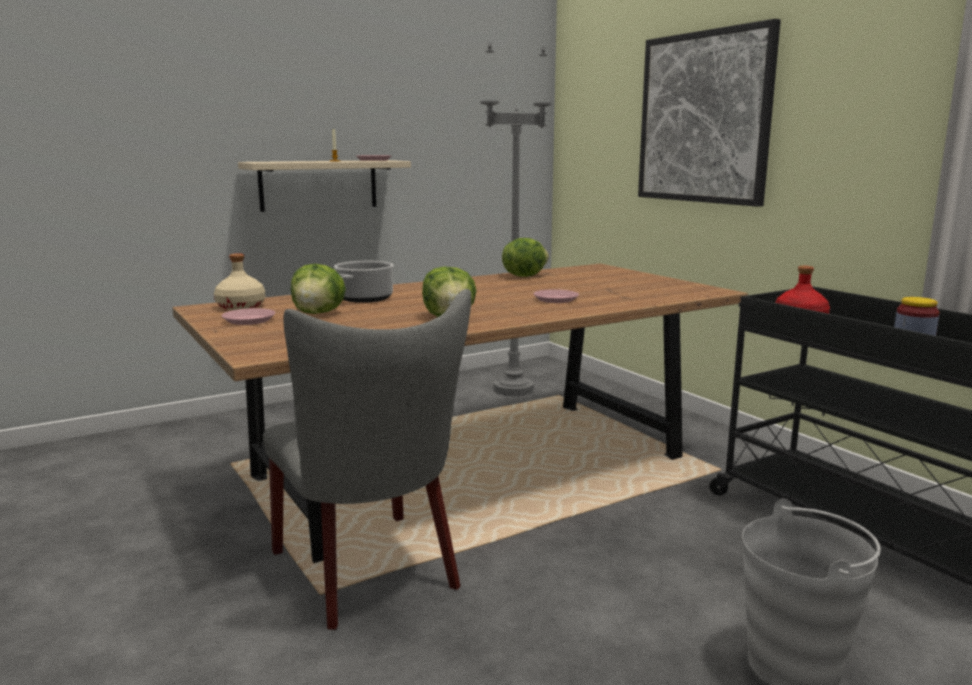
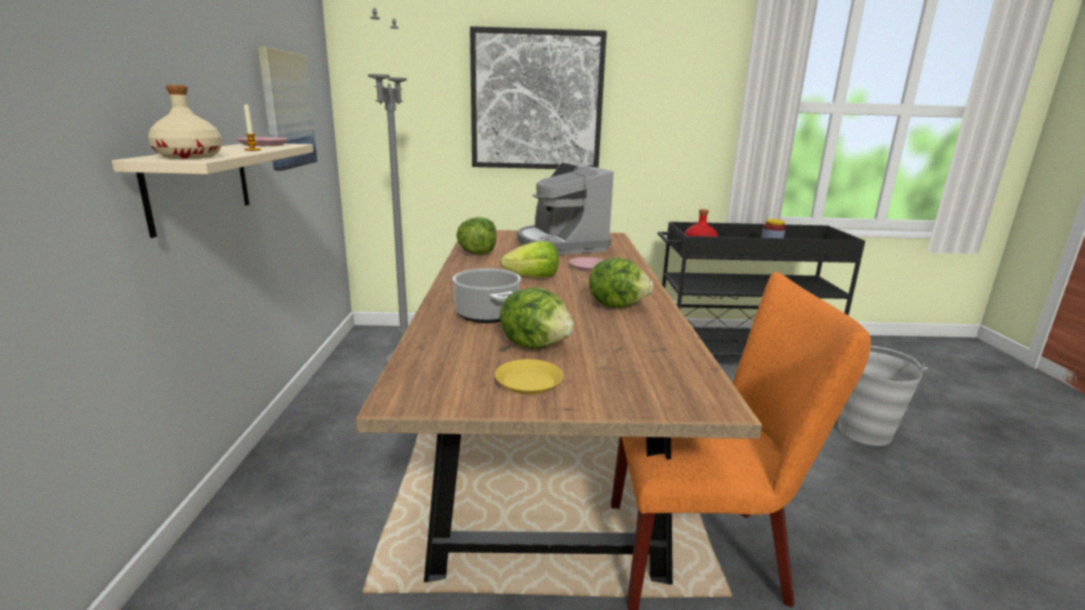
camera: 60 degrees left, 5 degrees up
(240, 307) = (437, 375): beige bottle -> beige bottle (189, 156)
(249, 320) = (529, 382): pink plate -> yellow plate
(371, 574) = (706, 552): grey chair -> orange chair
(456, 137) = (287, 110): none -> picture
(483, 293) = (533, 277): none -> lettuce
(621, 285) = (560, 244): none -> coffee machine

